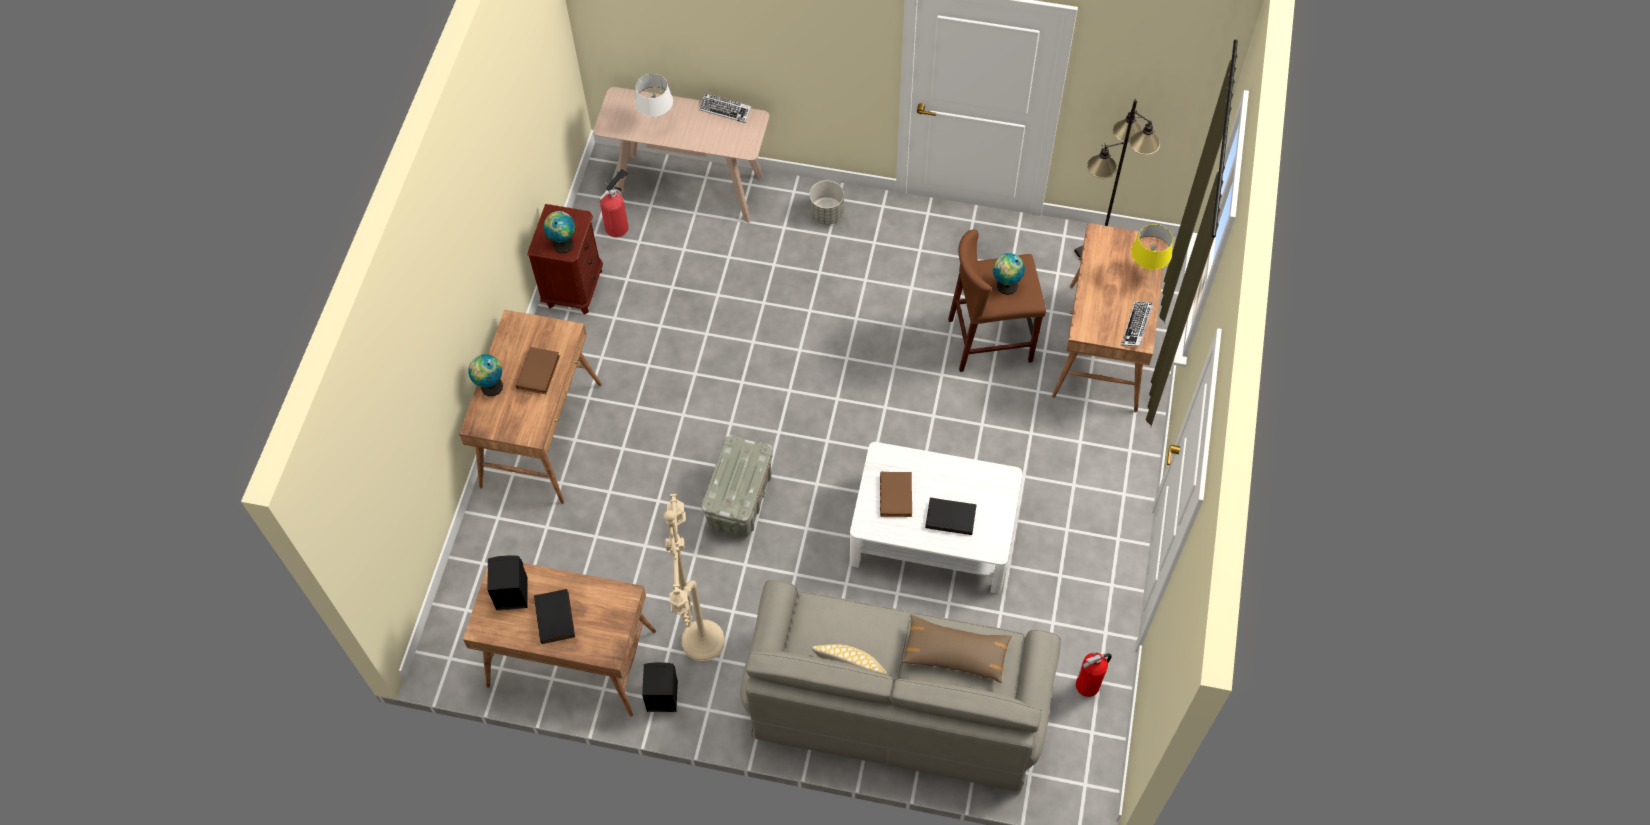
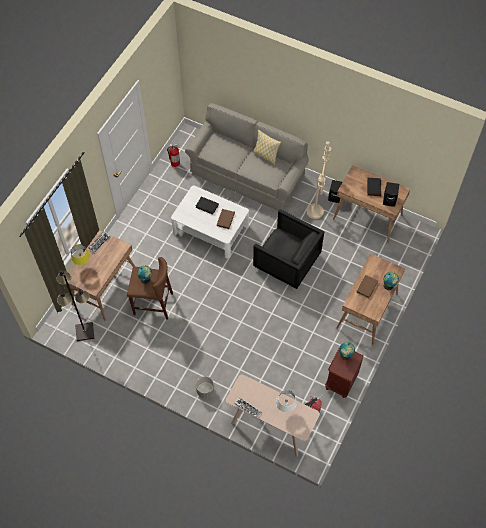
camera: 165 degrees left, 0 degrees up
(739, 499) = (286, 261): grey storage box -> black armchair
(955, 653) = (225, 153): brown pillow -> none

